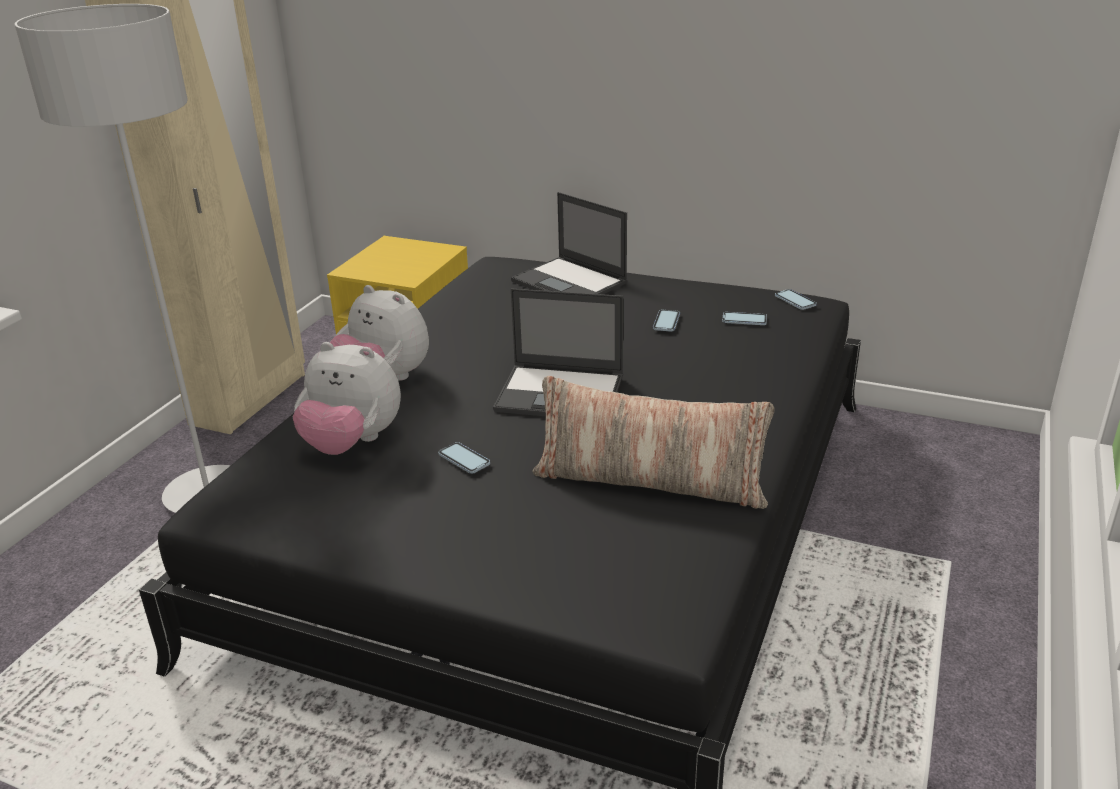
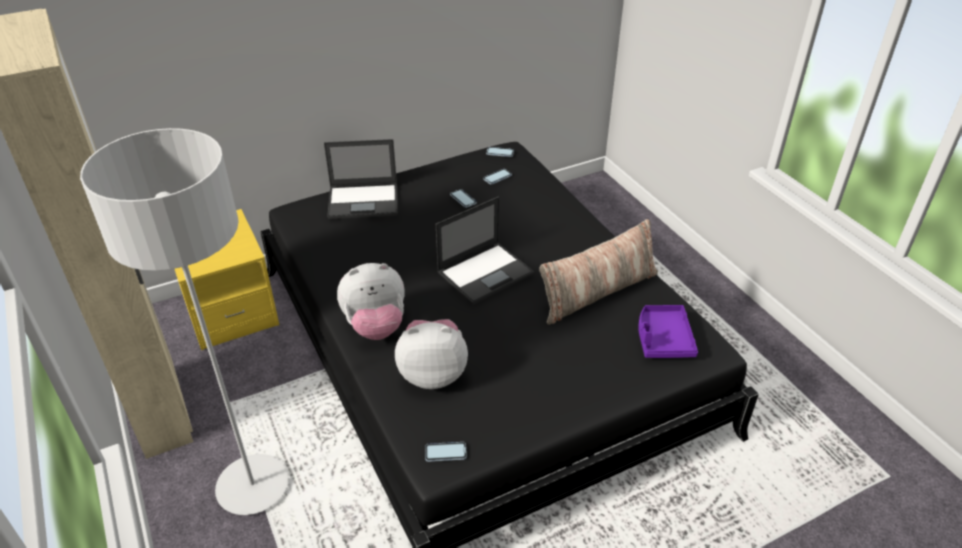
camera: 50 degrees left, 10 degrees up
(352, 443) = (433, 373): plush toy -> plush toy turned 150 degrees counterclockwise
(464, 459) = (506, 340): phone -> phone (445, 452)
(633, 573) = (663, 339): none -> purple tray

